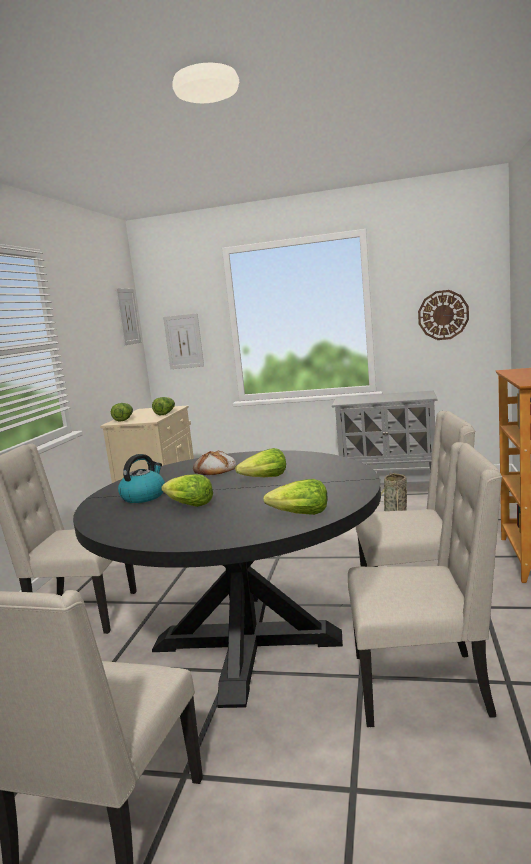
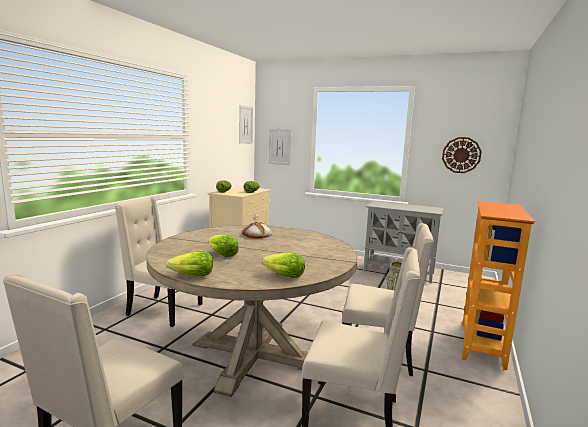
camera: 10 degrees right, 0 degrees up
(143, 496) = (200, 243): kettle -> none
(246, 642) = (253, 354): black dining table -> beige dining table
(265, 478) = (282, 247): lettuce -> lettuce (192, 276)

